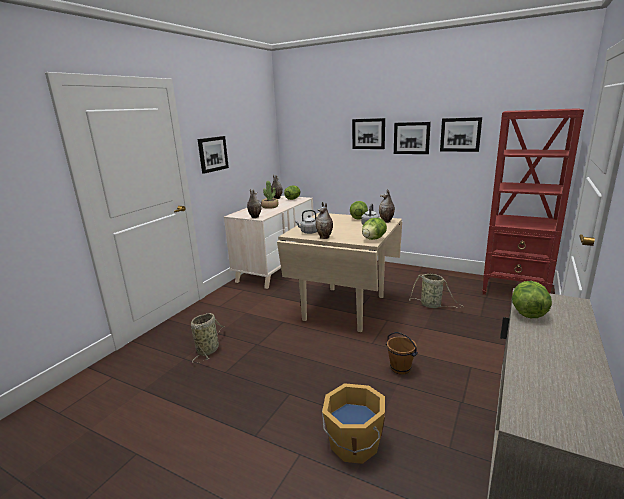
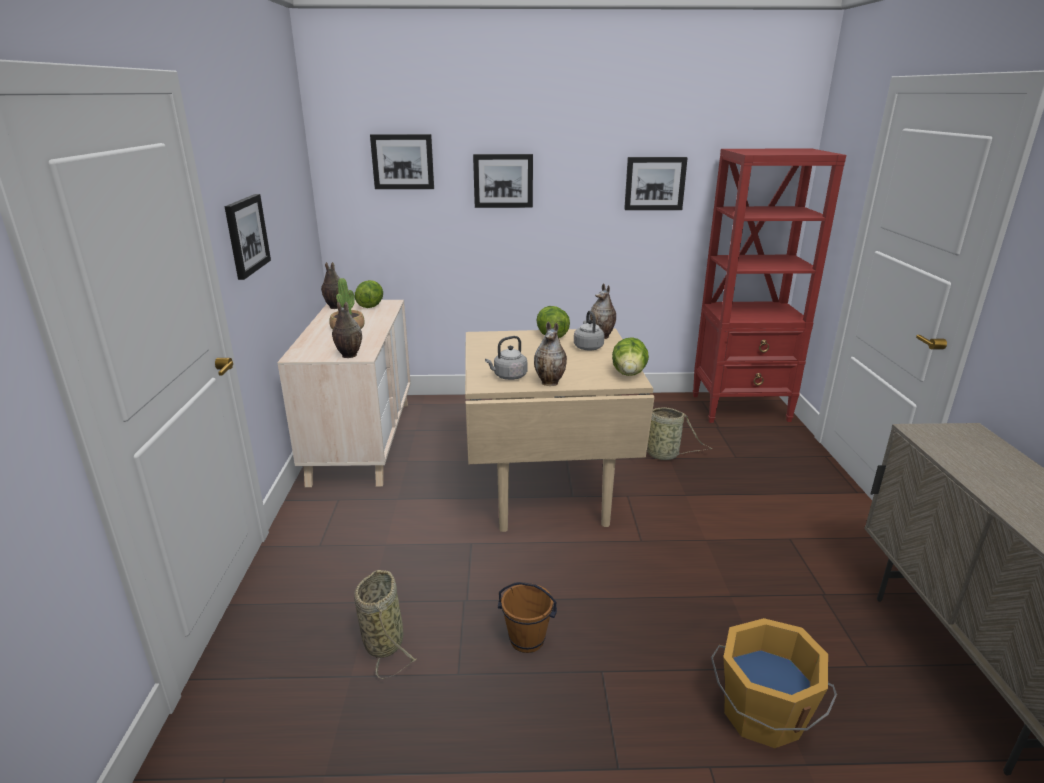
camera: 30 degrees left, 5 degrees up
(400, 368) = (713, 570): brown bucket -> brown bucket (526, 640)
(411, 138) = (578, 188): picture -> picture (403, 161)
(528, 313) = (955, 459): lettuce -> none

